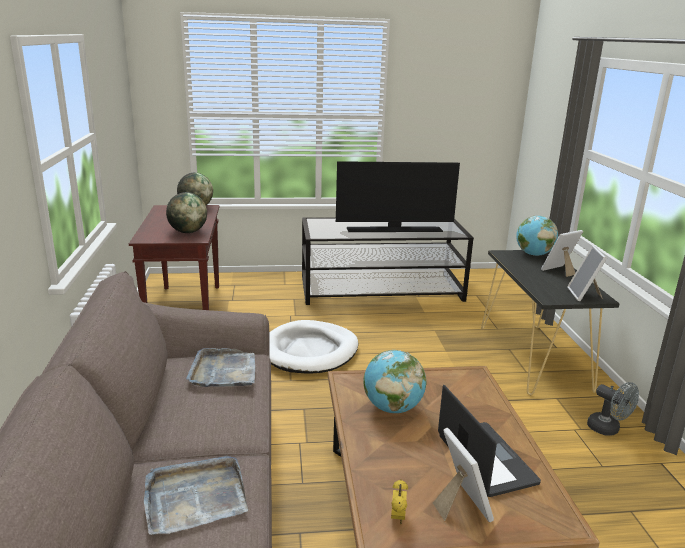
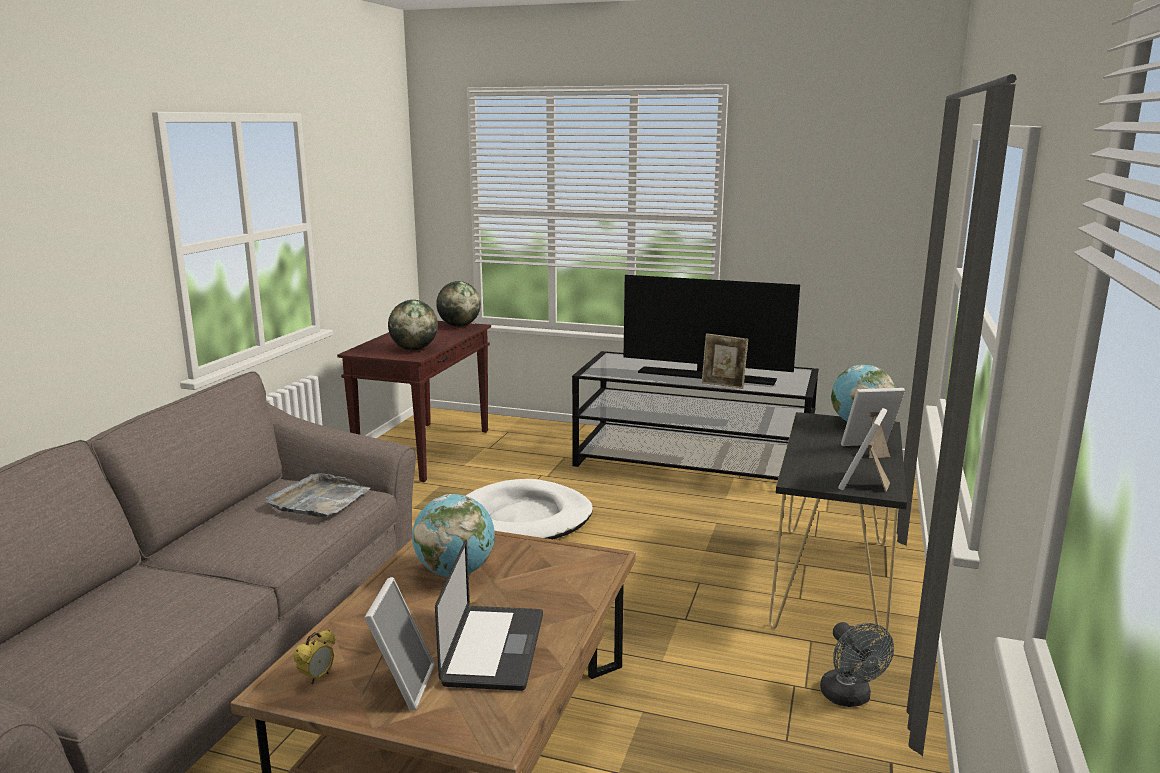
camera: 25 degrees right, 5 degrees down
(194, 497) = (150, 606): grey tray -> none
(412, 235) = (723, 385): none -> picture frame

